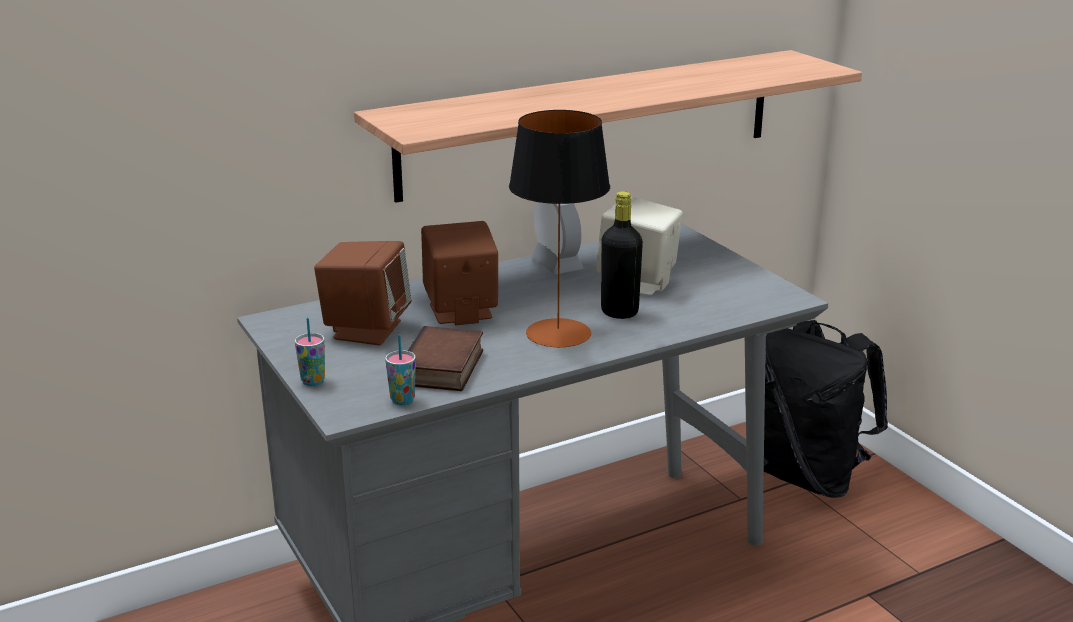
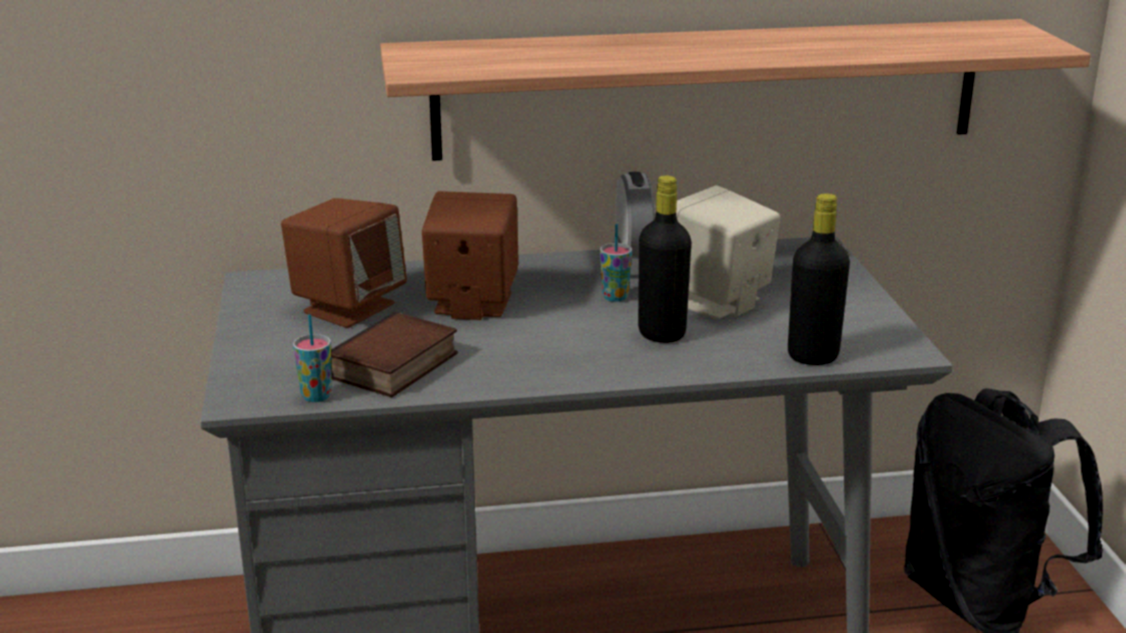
camera: 20 degrees right, 0 degrees up
(313, 381) = (239, 357): cup -> cup (615, 297)
(558, 333) = (564, 347): table lamp -> none
(734, 311) = (812, 356): none -> black bottle

